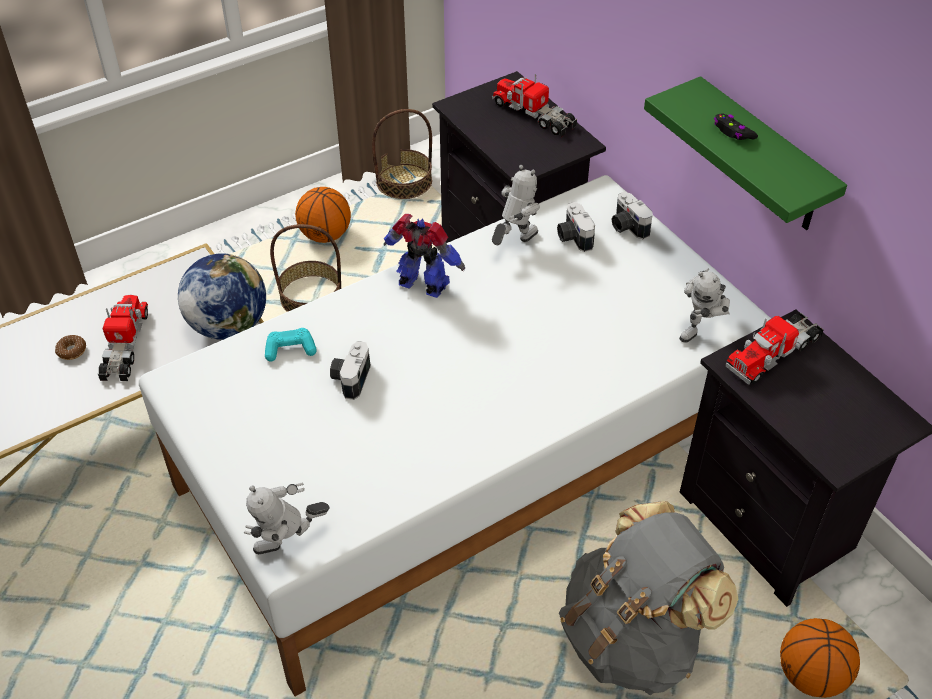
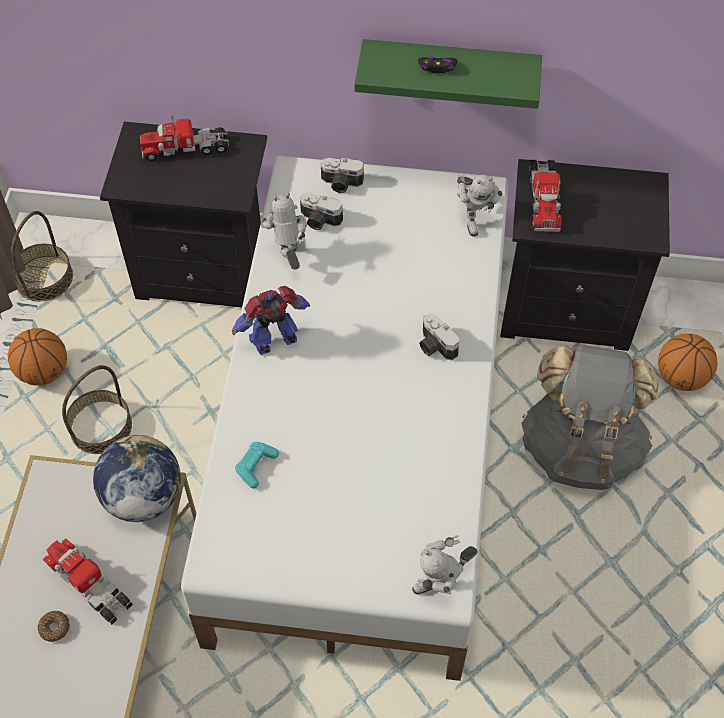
camera: 50 degrees left, 10 degrees up
(289, 546) = (441, 583): toy robot -> toy robot turned 45 degrees clockwise
(349, 378) = (321, 447): camera -> camera (435, 346)

